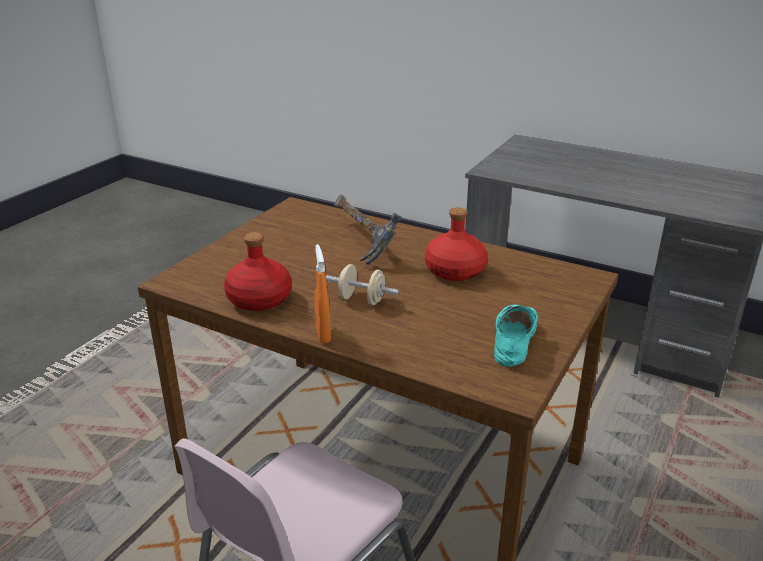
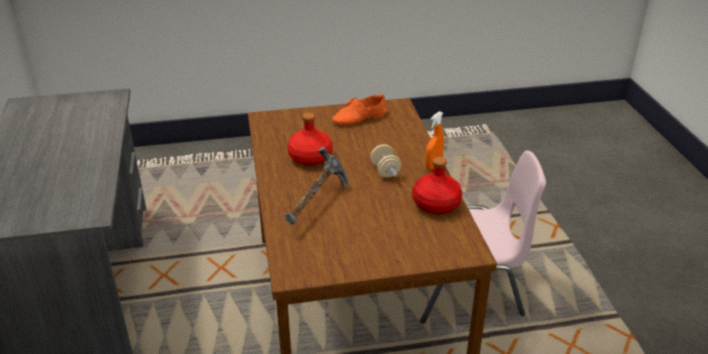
camera: 130 degrees left, 5 degrees up
(511, 339) = (359, 118): turquoise shoe -> orange shoe

